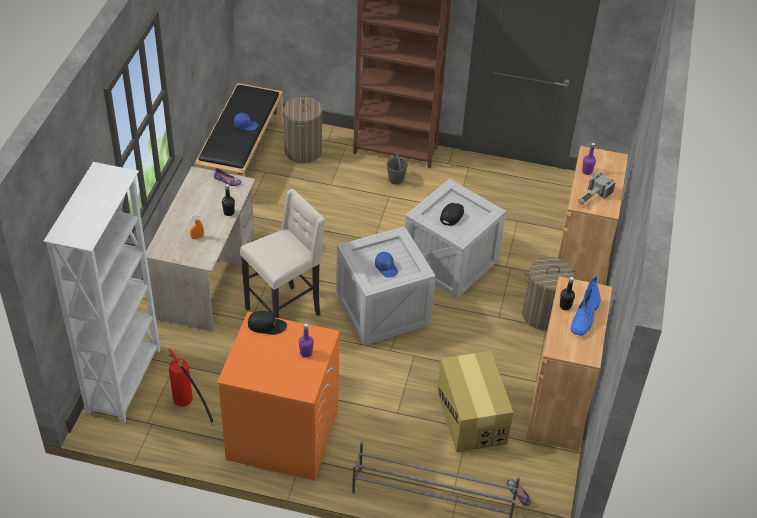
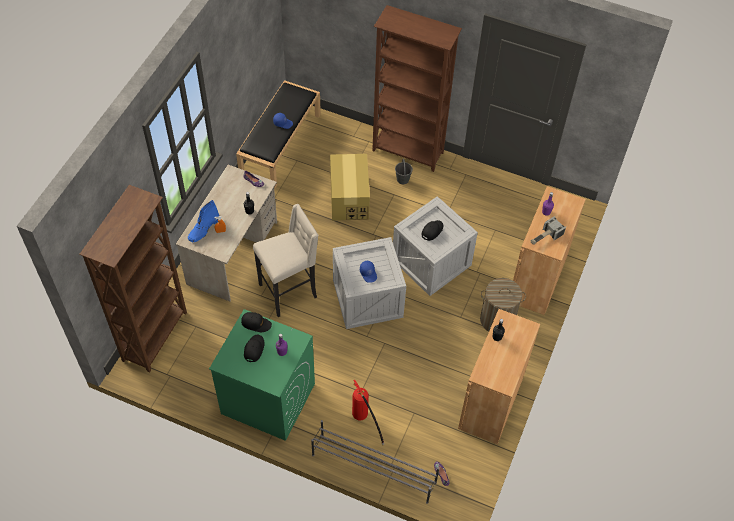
camera: 10 degrees right, 10 degrees up
(125, 381) = (156, 336): white bookcase -> brown bookcase
(189, 407) = (200, 365): fire extinguisher -> fire extinguisher (364, 421)
(270, 354) = (254, 349): none -> black cap
(282, 435) = (267, 399): orange washing machine -> green washing machine
(303, 151) = (331, 144): laundry basket -> none
(471, 417) = (419, 403): cardboard box -> cardboard box (349, 198)
(584, 318) = (510, 350): blue boot -> blue boot (203, 229)

